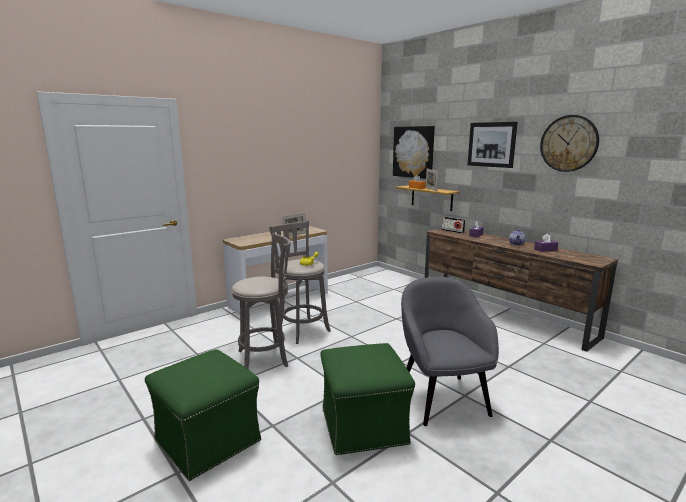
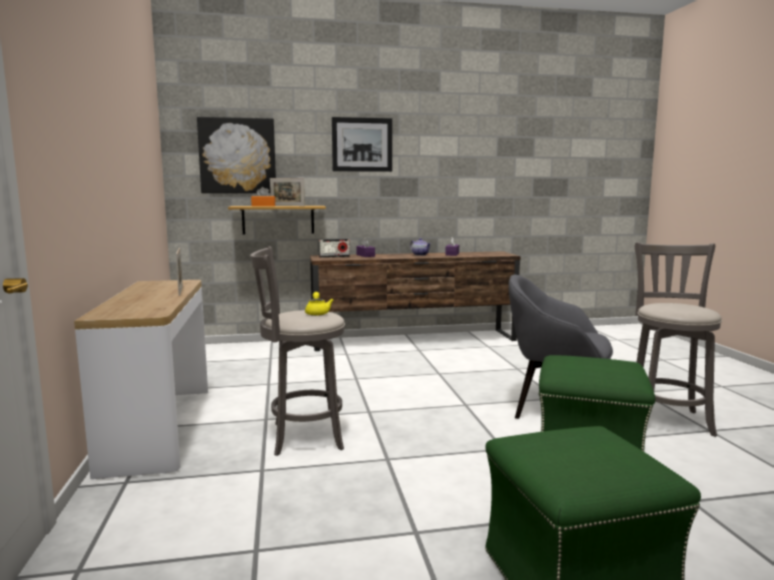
camera: 60 degrees left, 5 degrees down
(266, 358) = (359, 482): grey stool -> grey stool (666, 419)
(569, 143) = (448, 143): wall clock -> none

